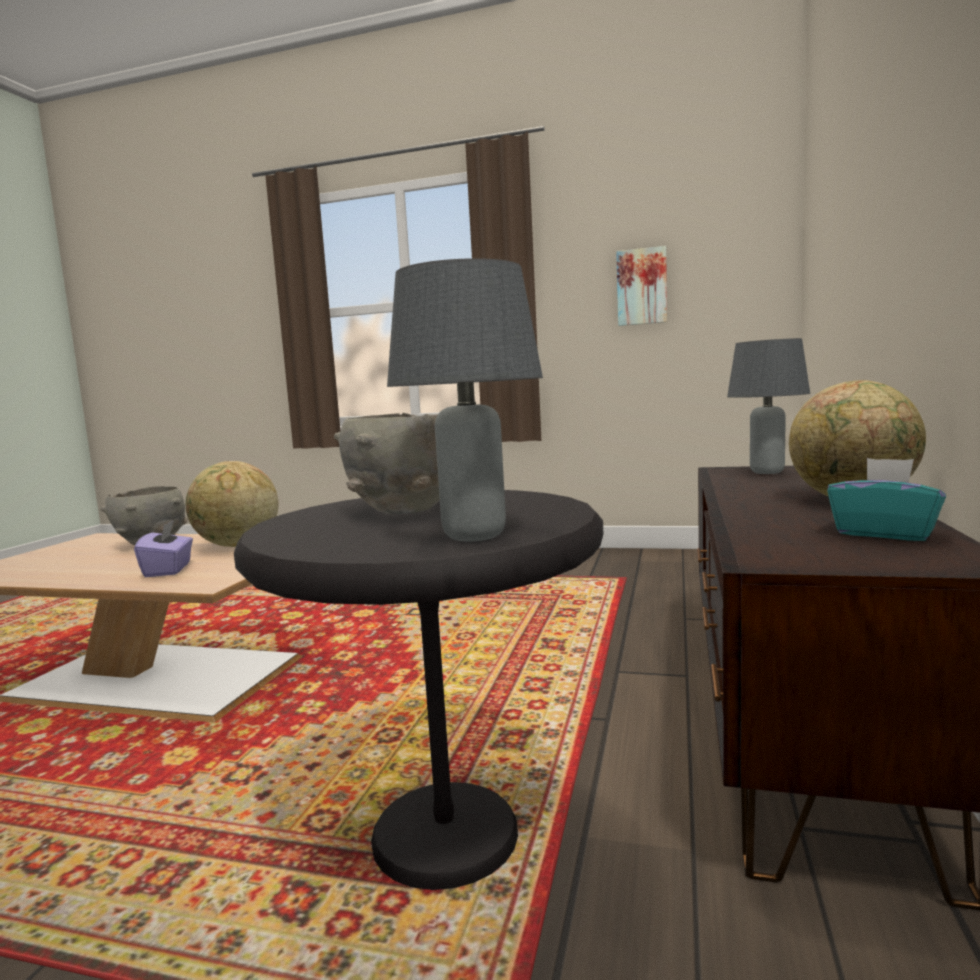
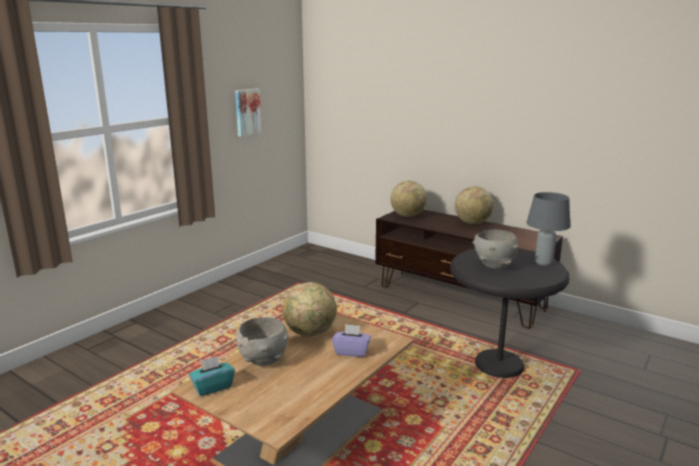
camera: 70 degrees left, 10 degrees up
(768, 472) = (408, 216): grey table lamp -> globe
(884, 533) = (517, 233): turquoise tissue box -> turquoise tissue box (212, 387)

